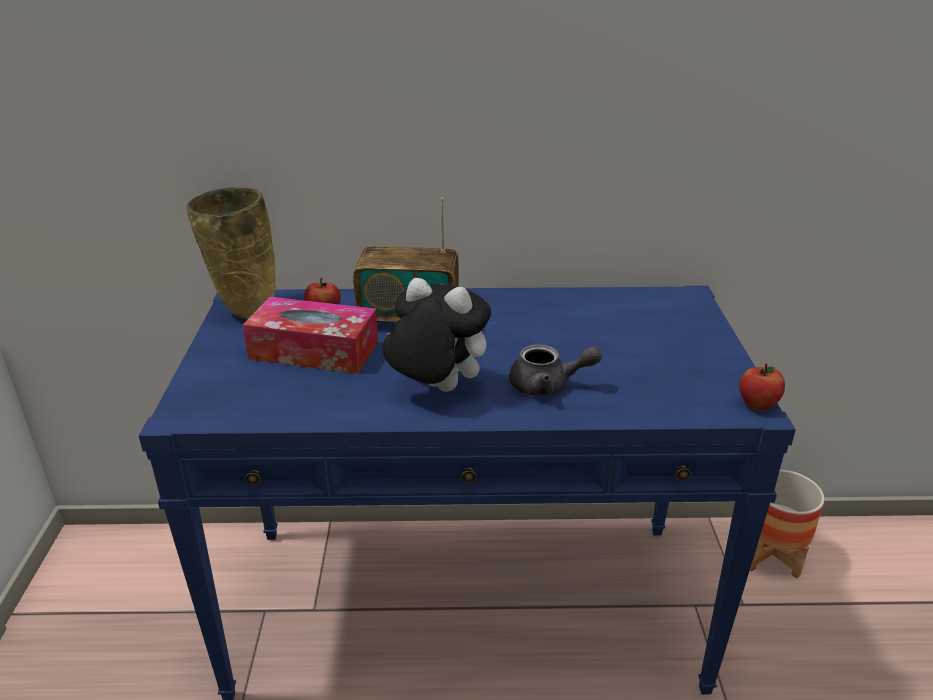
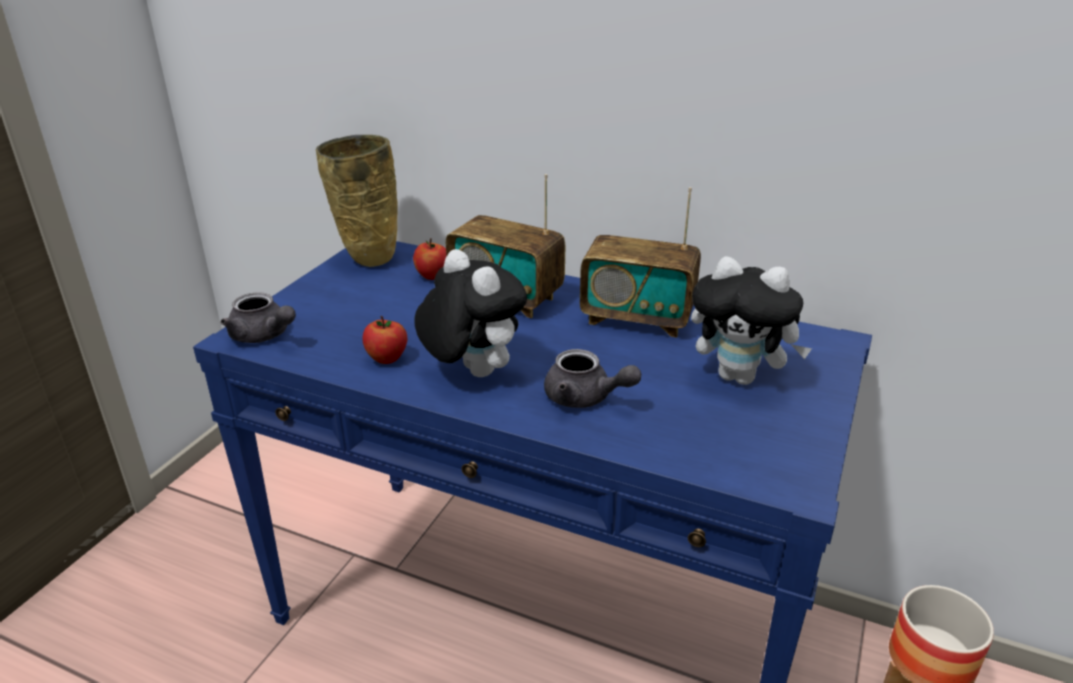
camera: 25 degrees right, 0 degrees up
(207, 407) = (263, 336): none -> grey teapot
(314, 350) = (394, 308): tissue box -> none
(532, 312) = (637, 318): none -> radio
(647, 339) = (740, 377): none -> plush toy
(757, 404) = (809, 483): apple -> apple (387, 359)

